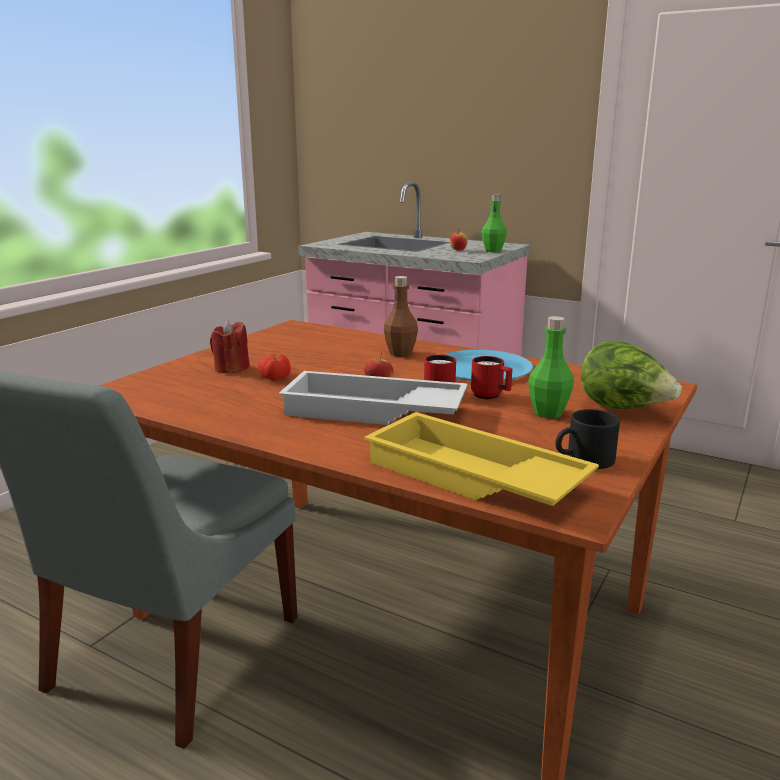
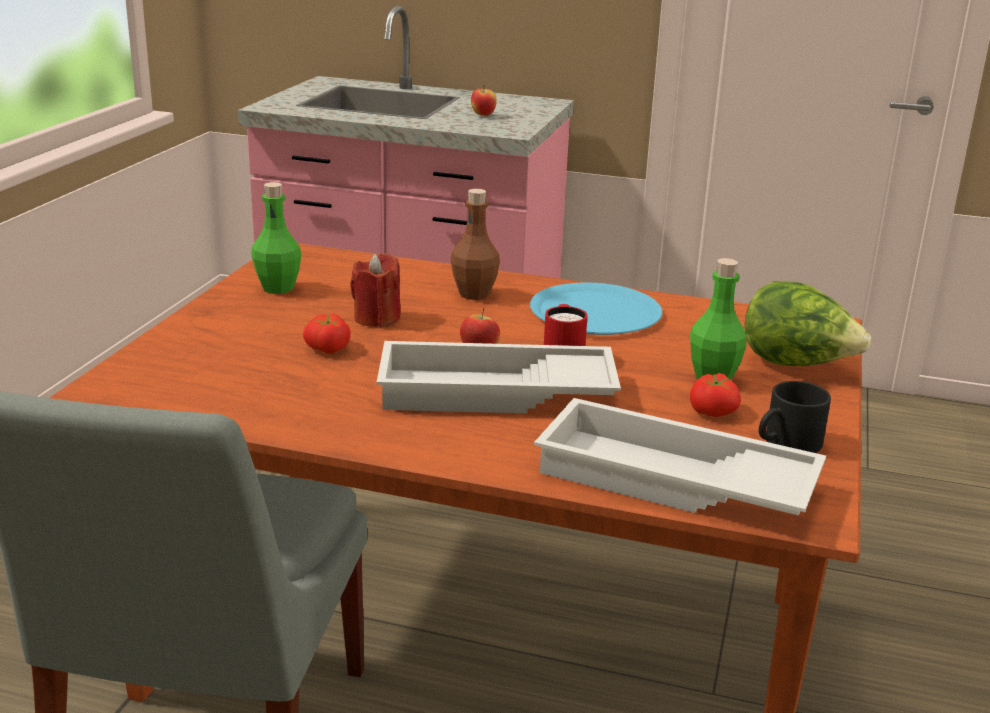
camera: 15 degrees left, 5 degrees up
(231, 369) = (254, 336): red candle -> red candle (377, 318)
(471, 477) = (672, 482): yellow tray -> white tray
(491, 396) = (630, 358): red mug -> none
(493, 251) = (532, 115): green bottle -> green bottle (278, 288)
(536, 434) = (714, 411): none -> tomato

